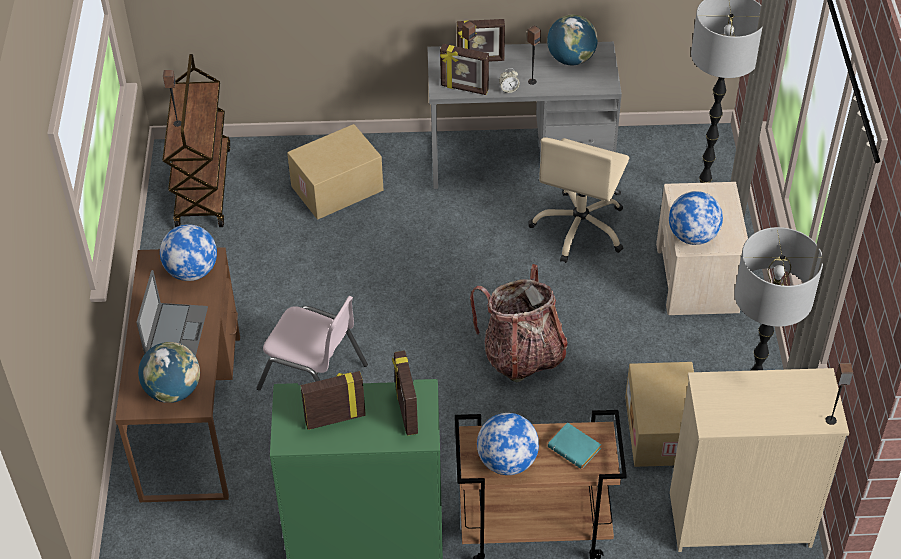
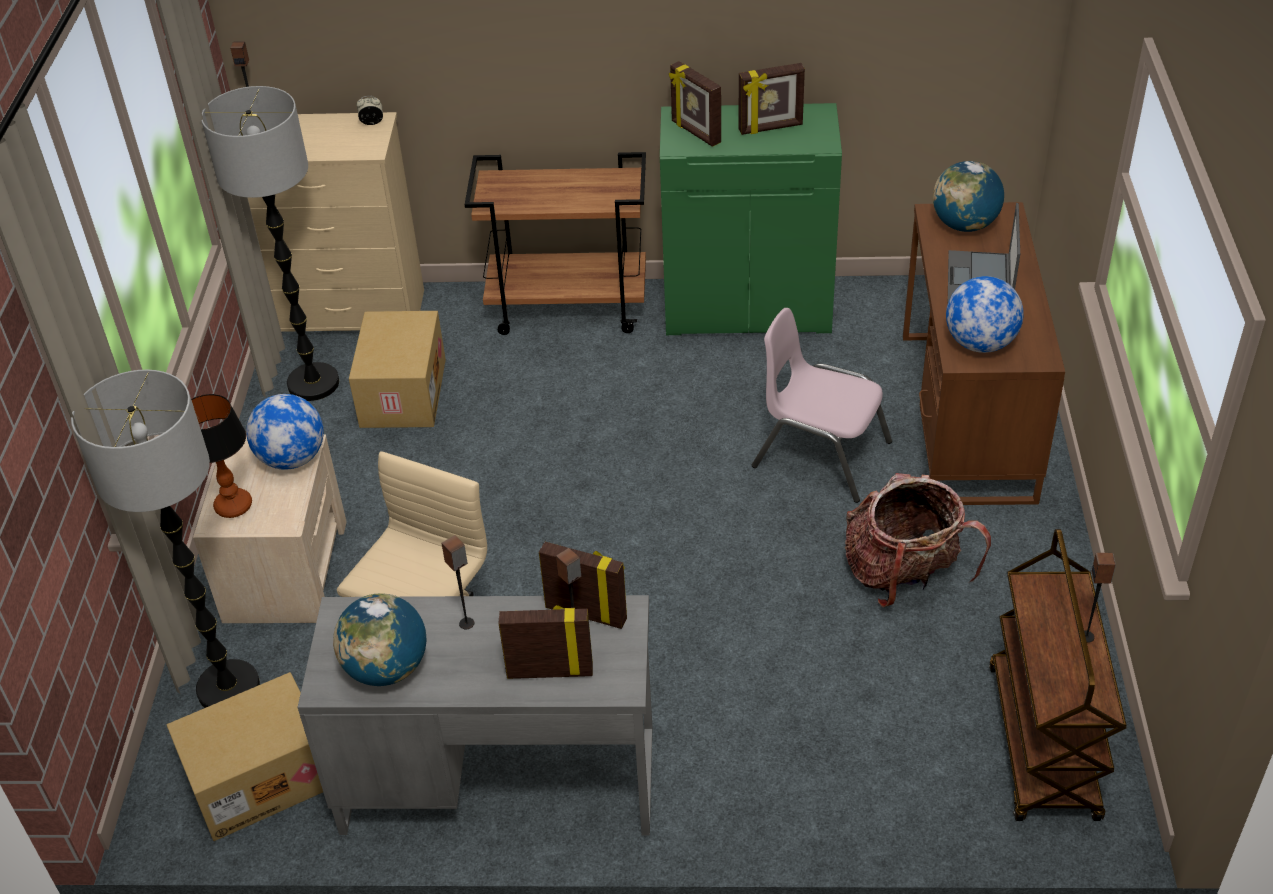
camera: 175 degrees left, 5 degrees down
(337, 189) = (812, 730): cardboard box -> cardboard box (261, 777)
(406, 411) = (695, 133): picture frame -> picture frame turned 150 degrees clockwise
(507, 461) = (592, 183): globe -> none
(508, 89) = (510, 609): alarm clock -> alarm clock (372, 122)
(522, 355) = (550, 475): backpack -> backpack (904, 576)
(576, 448) = (517, 193): turquoise book -> none
(718, 201) = (234, 506): none -> table lamp

